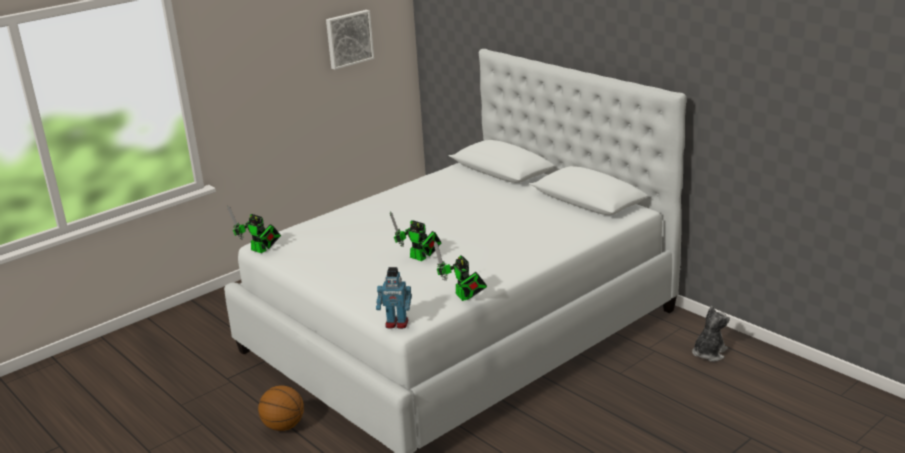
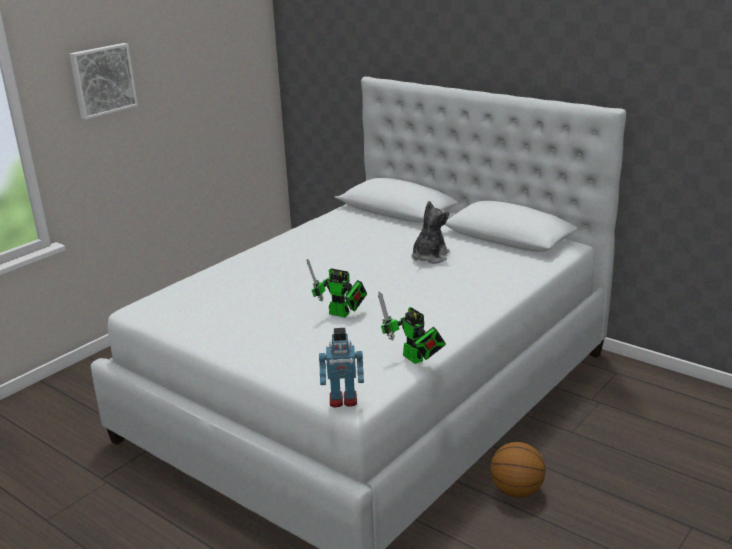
camera: 10 degrees left, 0 degrees up
(260, 250) = (138, 317): toy robot -> none
(283, 426) = (187, 537): basketball -> basketball (516, 490)
(348, 39) = (209, 70): picture -> picture (102, 80)
(708, 353) = (659, 400): plush toy -> plush toy (429, 257)

